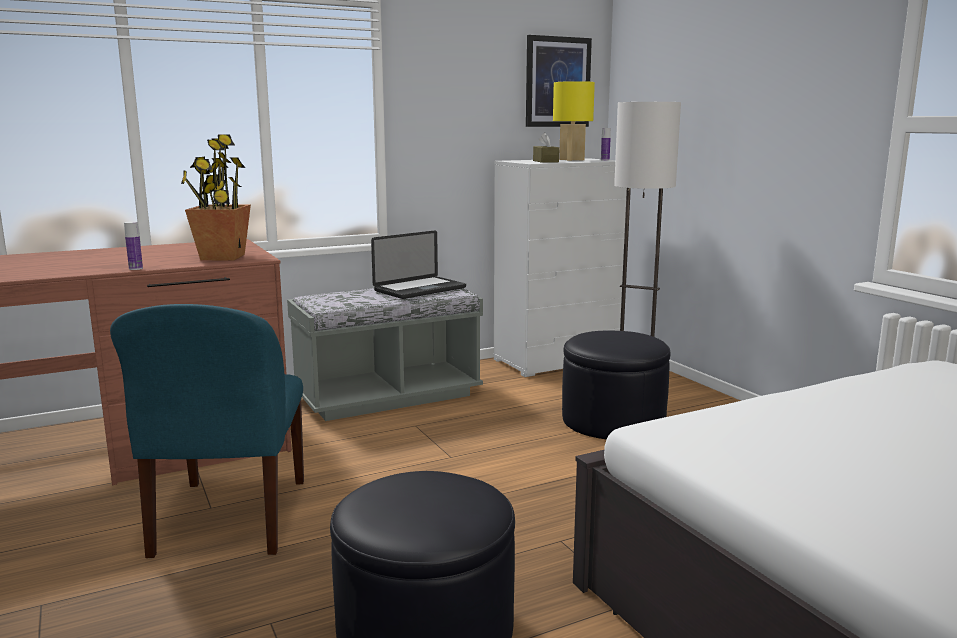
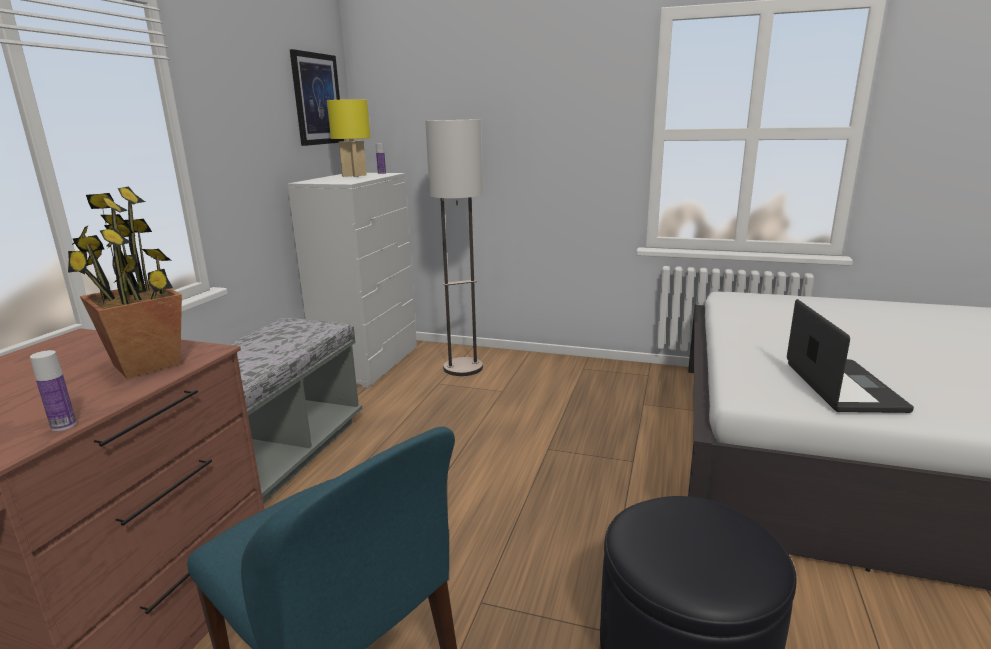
camera: 45 degrees left, 5 degrees up
(420, 289) = (289, 333): laptop -> laptop (843, 387)
(545, 161) = (346, 180): brown tissue box -> none
(613, 420) = (492, 399): black ottoman -> none

